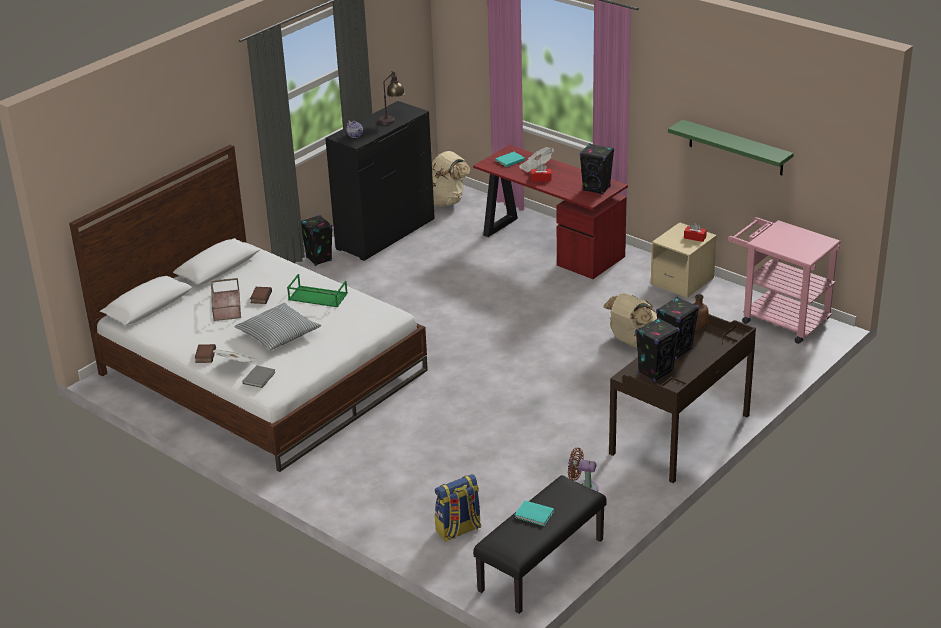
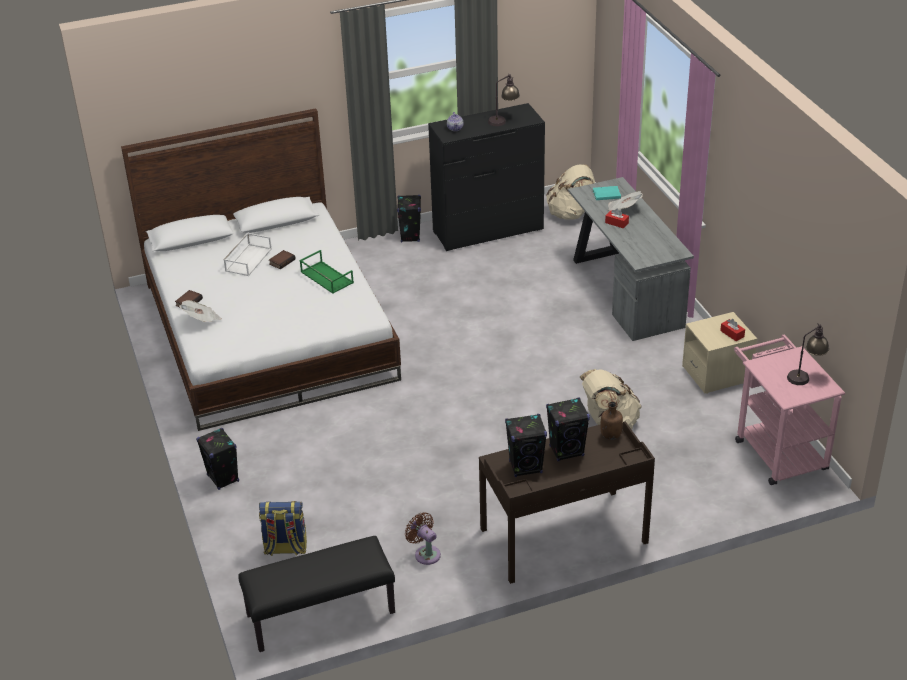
camera: 30 degrees right, 5 degrees up
(226, 305) = (248, 259): brown tray -> white tray
(260, 377) = (208, 339): grey book -> none
(278, 334) = (262, 303): pillow -> none
(535, 515) = (311, 565): turquoise book -> none
(550, 245) = (625, 291): red desk -> grey desk
(596, 189) = (658, 251): black speaker -> black speaker (223, 478)
(736, 148) = (781, 254): green shelf -> none
(802, 238) = (805, 376): none -> table lamp

